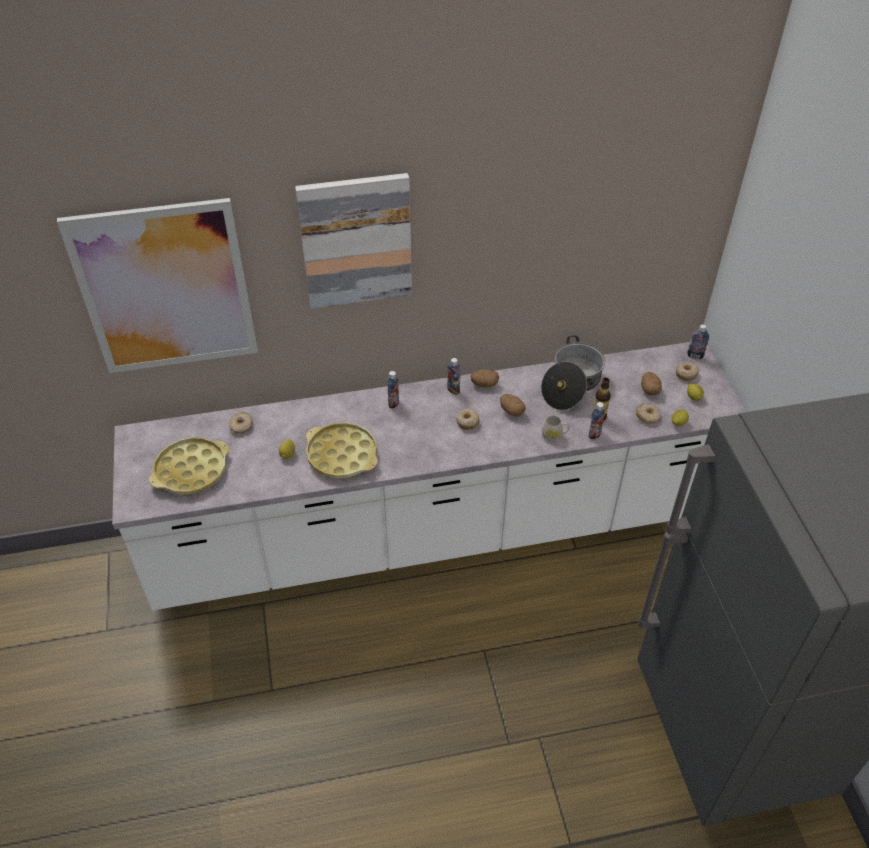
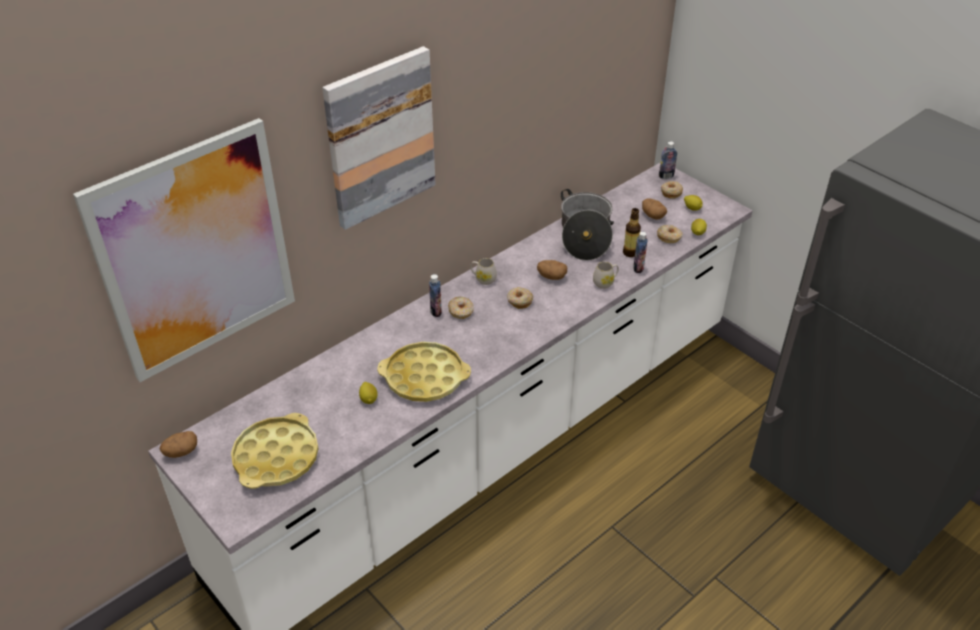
camera: 30 degrees left, 5 degrees down
(241, 426) = (296, 393): donut -> donut (461, 311)
(453, 390) = (483, 279): bottle -> white mug
(484, 384) = (507, 263): potato -> potato (181, 452)

